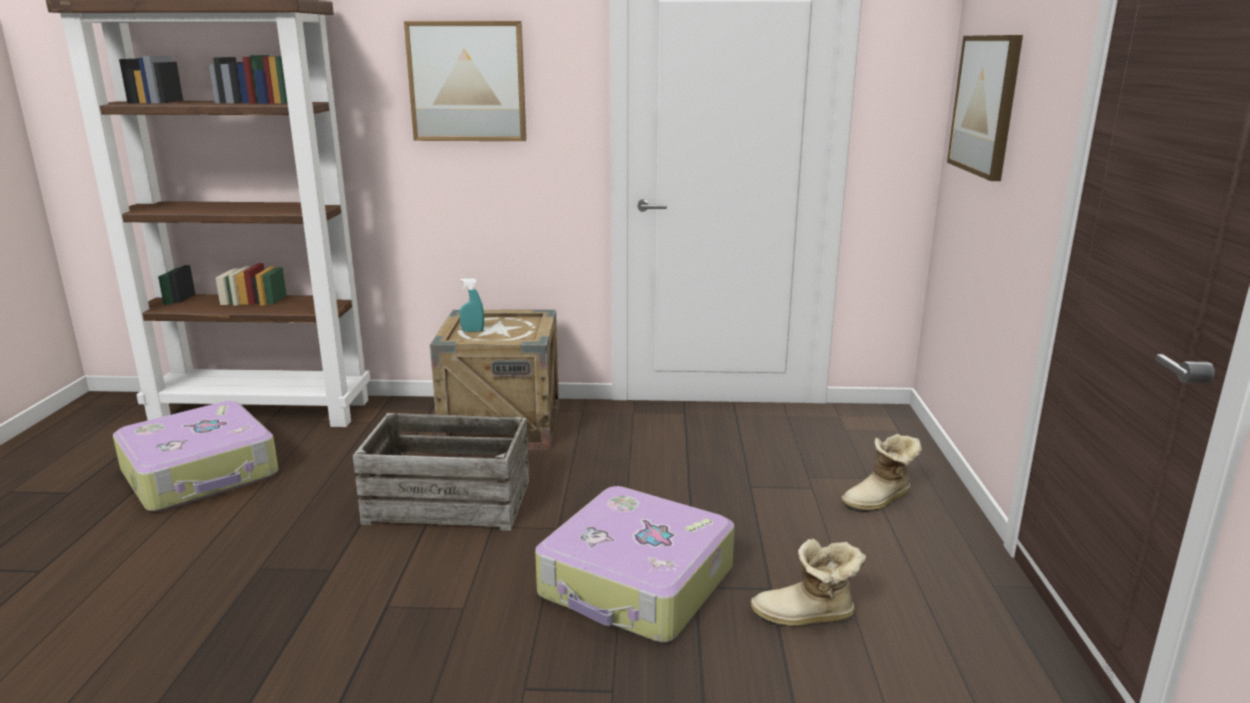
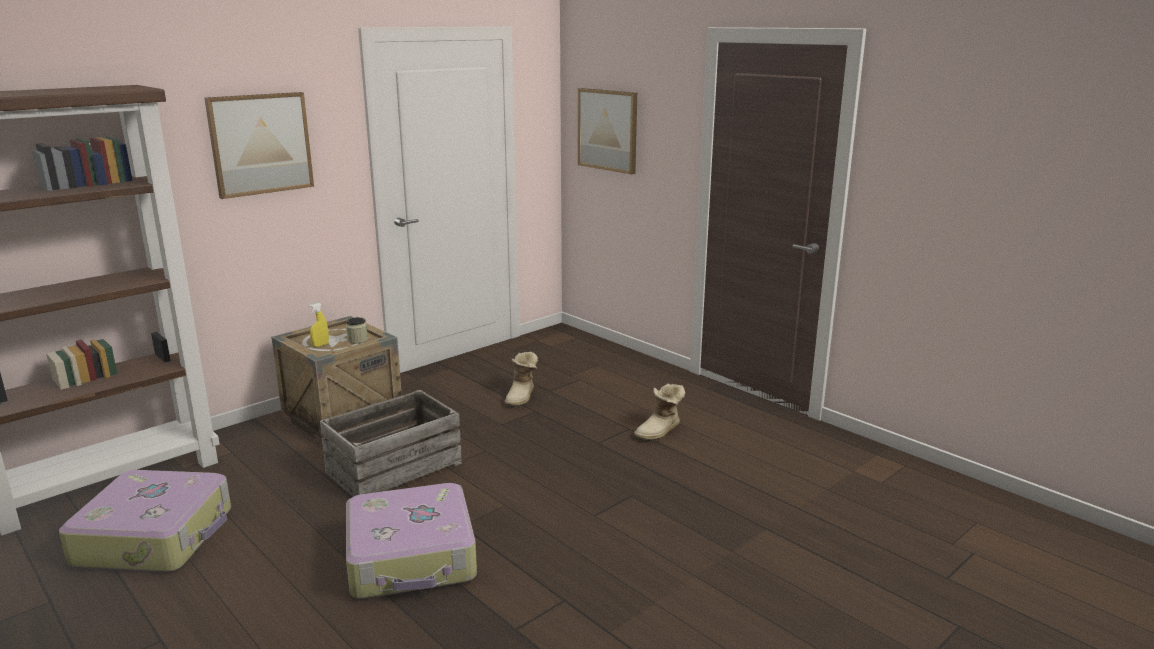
camera: 45 degrees left, 0 degrees up
(472, 331) = (320, 345): turquoise spray bottle -> yellow spray bottle
(511, 336) = (357, 340): none -> jar
(636, 584) = (570, 454): suitcase -> suitcase (412, 557)
(880, 500) = (617, 373): boot -> boot (522, 397)

